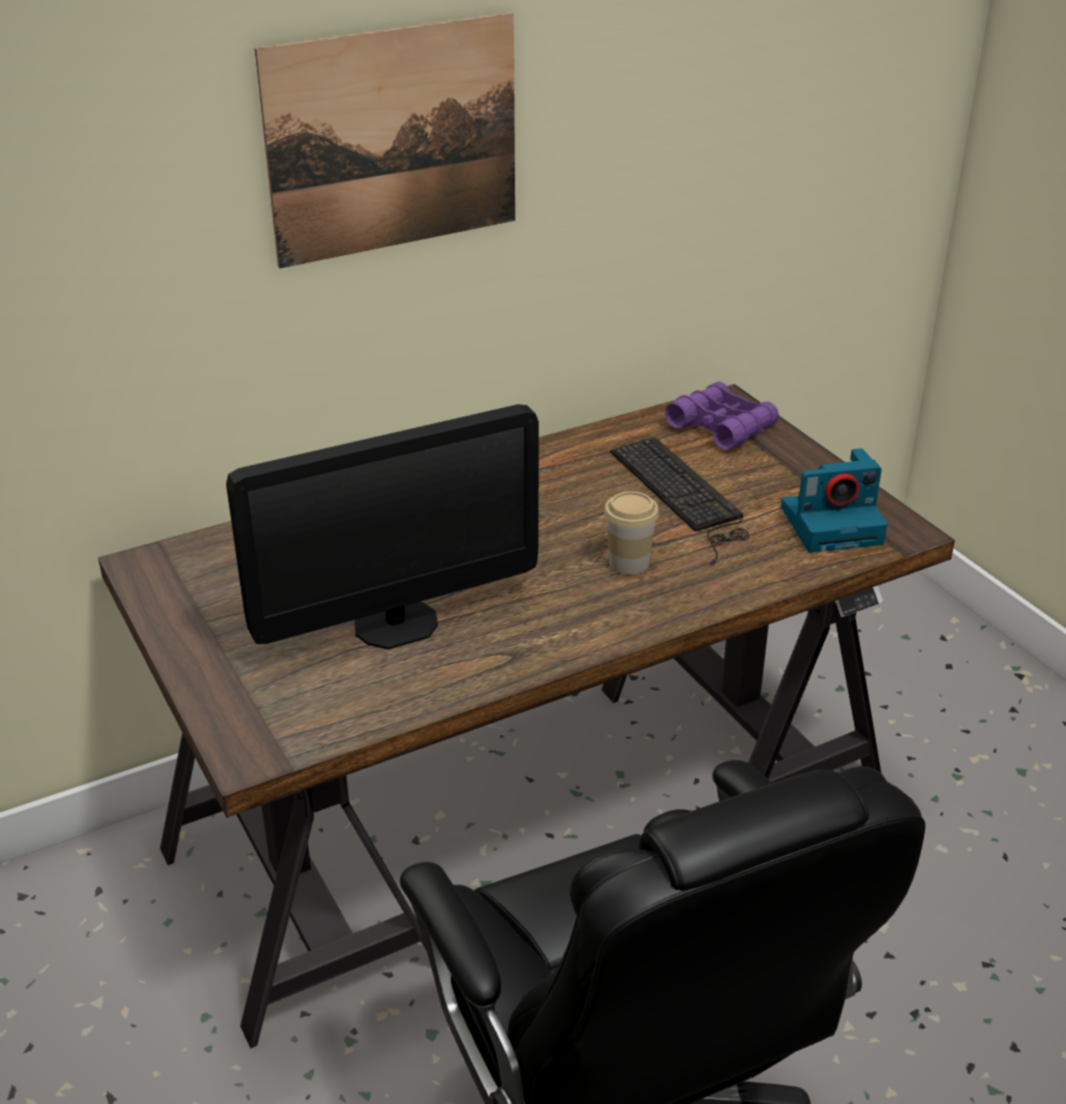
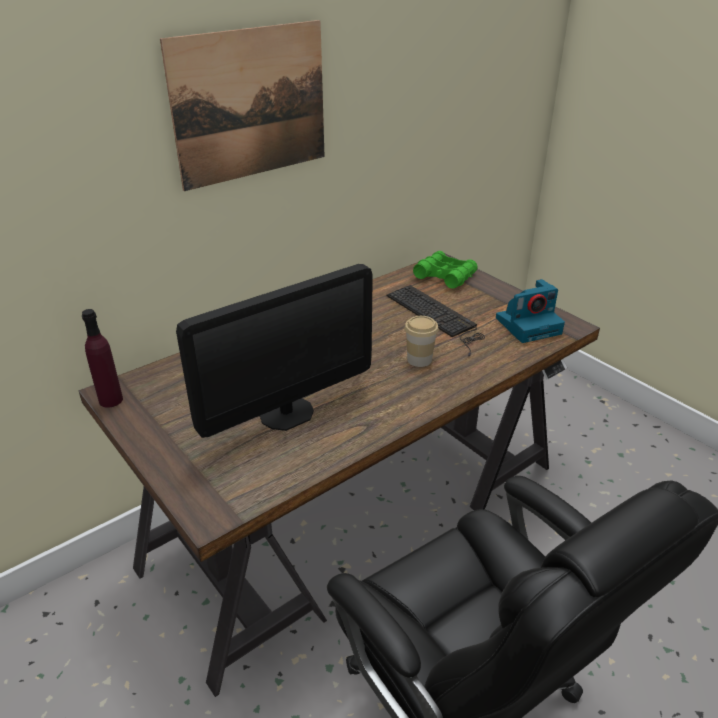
camera: 10 degrees left, 0 degrees up
(142, 576) = (111, 400): none -> purple bottle
(721, 427) = (445, 276): purple binoculars -> green binoculars

